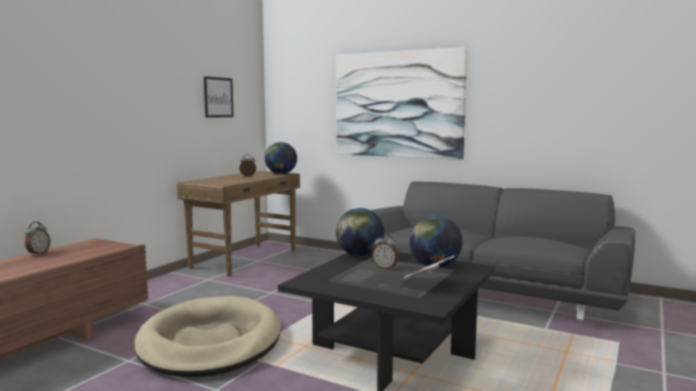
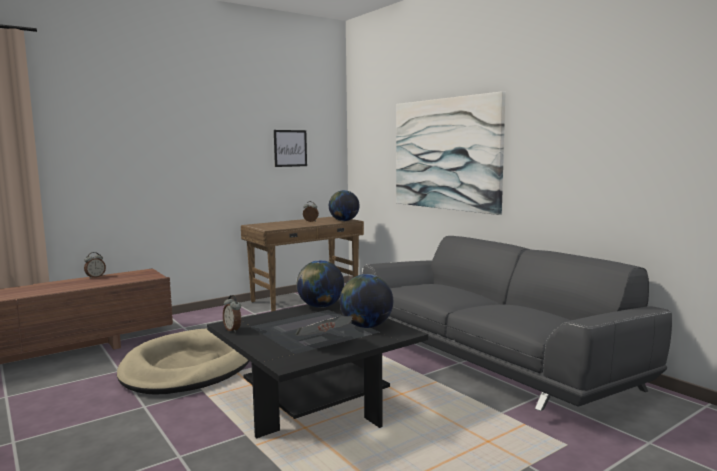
camera: 25 degrees right, 0 degrees up
(385, 268) = (319, 321): alarm clock -> alarm clock (233, 330)

